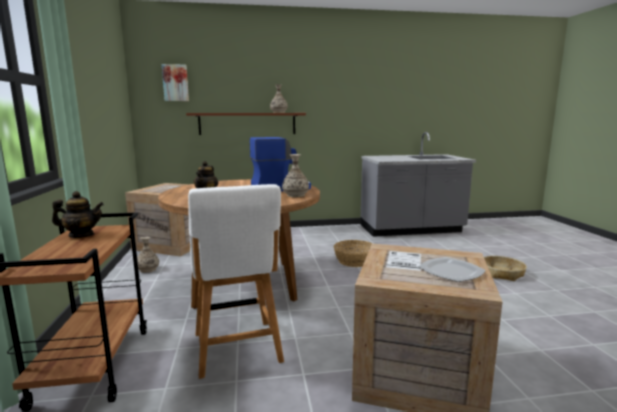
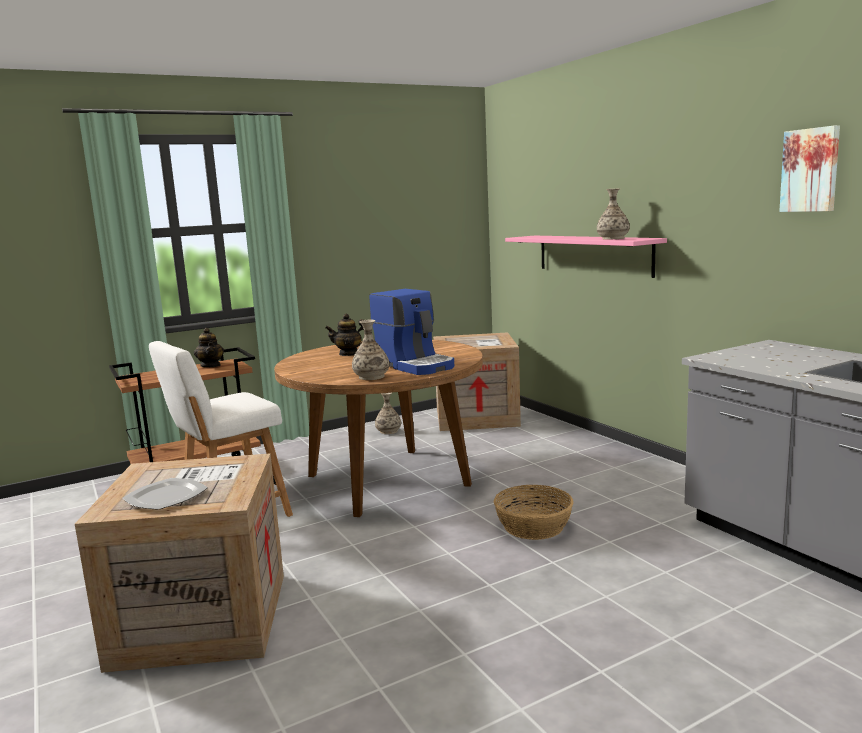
camera: 70 degrees right, 0 degrees up
(175, 83) = (523, 192): picture -> picture (810, 170)
(247, 123) = (593, 254): brown shelf -> pink shelf
(502, 273) = (633, 692): basket -> none

